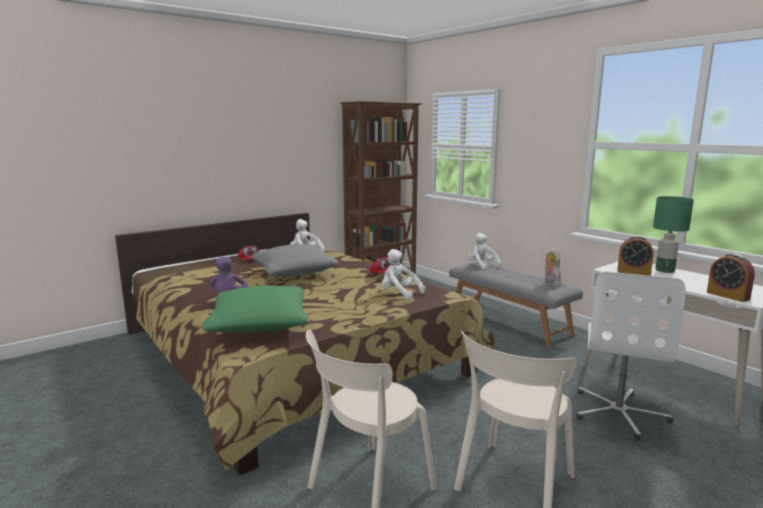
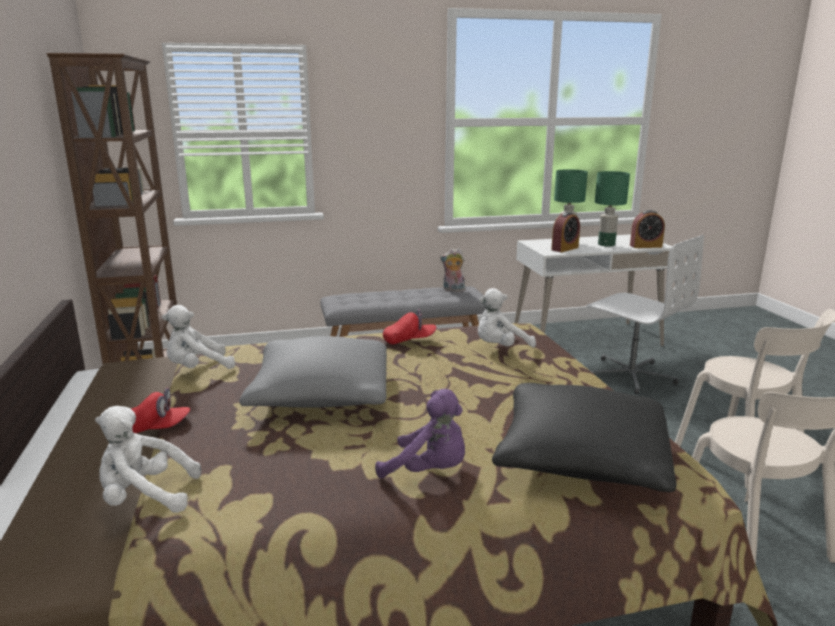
camera: 65 degrees left, 5 degrees up
(259, 324) = (581, 458): green pillow -> black pillow
(481, 266) = (351, 298): white plush toy -> white plush toy (145, 497)
(690, 283) = (606, 245): none -> green table lamp

